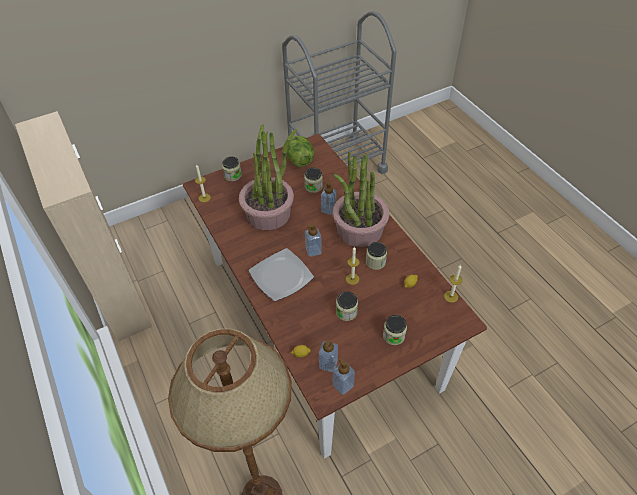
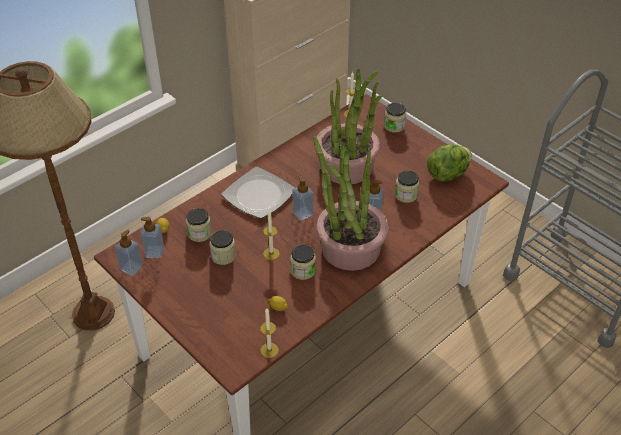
camera: 75 degrees right, 5 degrees down
(393, 336) = (200, 301): jar -> jar (199, 233)

